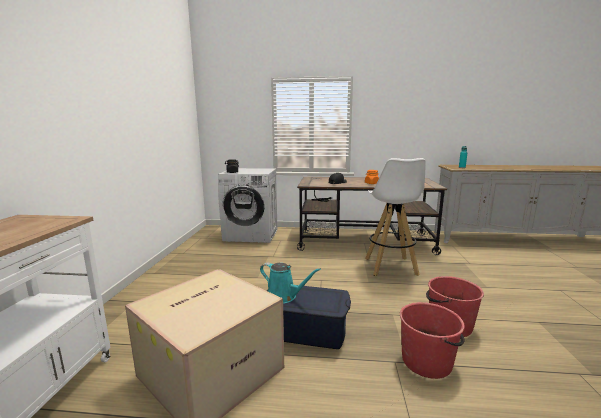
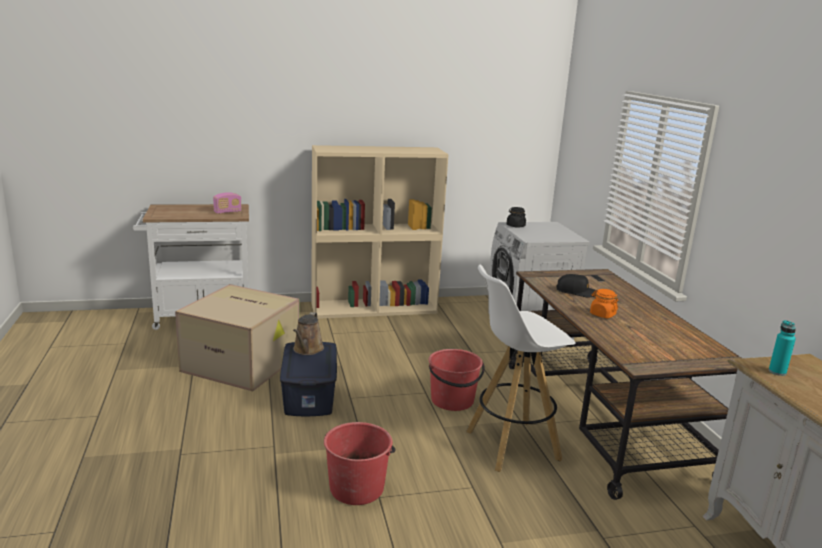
camera: 70 degrees right, 5 degrees up
(37, 223) = (227, 212): none -> radio
(160, 277) = (374, 308): none -> beige bookcase
(284, 296) = (307, 350): turquoise watering can -> brown watering can
(427, 361) = (279, 466): red bucket -> red bucket (452, 400)

